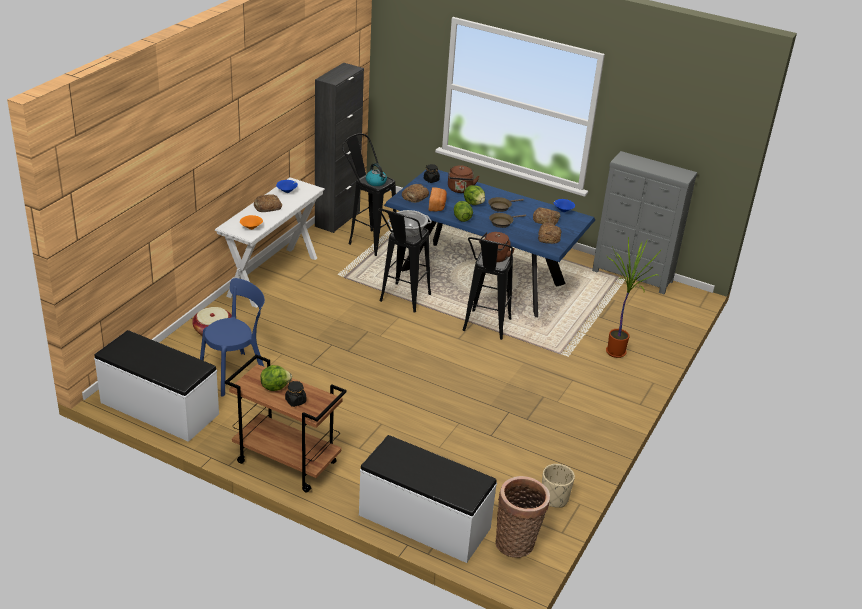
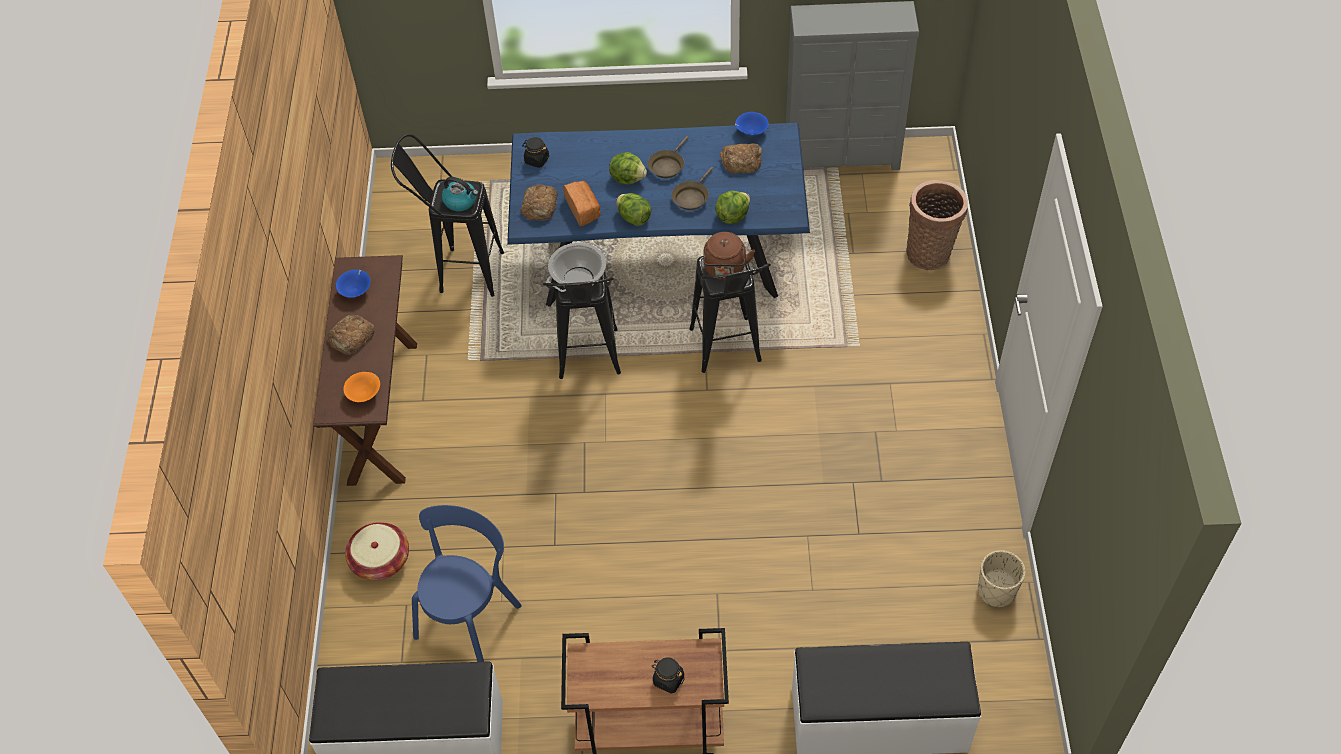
camera: 25 degrees left, 20 degrees up
(273, 276) = (383, 411): white console table -> brown console table
(275, 387) = (623, 671): lettuce -> lettuce (732, 216)
(337, 219) = (388, 251): black cabinet -> none
(460, 190) = (590, 160): brown kettle -> none
(517, 543) = (1002, 686): basket -> basket (930, 252)
(548, 236) = (768, 193): bread -> none
(616, 351) = (909, 304): potted plant -> none

